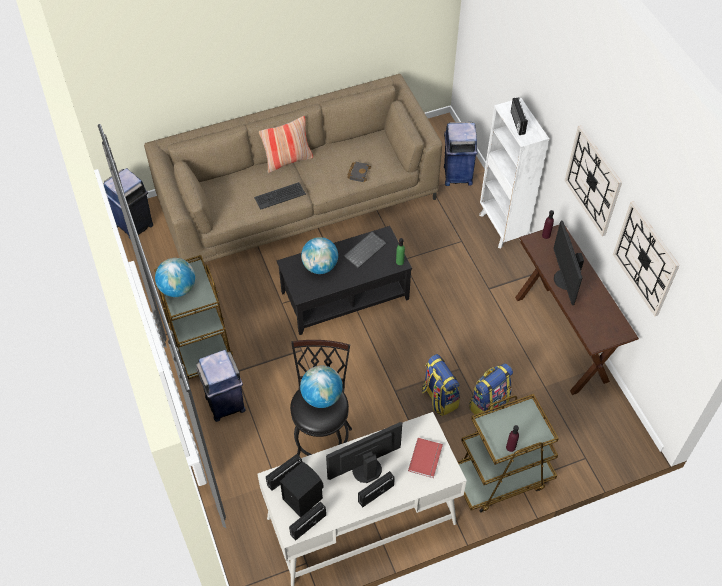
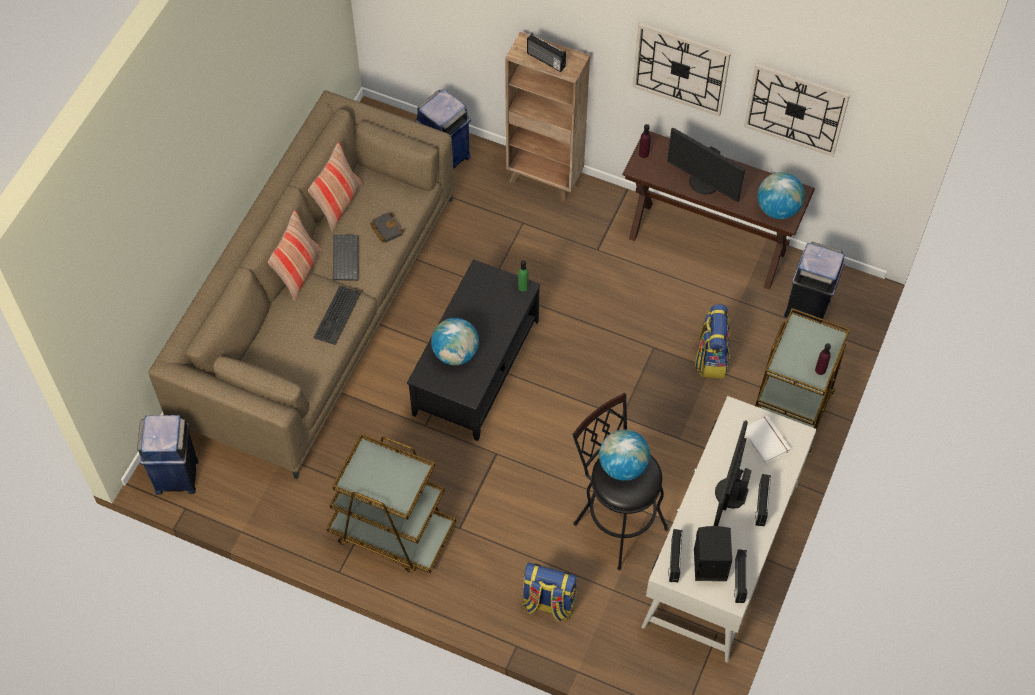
camera: 45 degrees left, 5 degrees up
(178, 288) = (376, 485): globe -> globe (777, 209)
(225, 404) = (486, 565): blue trash can -> blue trash can (808, 308)
(349, 142) = (339, 204): none -> pillow
(364, 250) = (477, 302): keyboard -> keyboard (344, 257)
(426, 458) = (767, 439): red book -> white book
(439, 398) = (666, 389): backpack -> backpack (548, 603)
(502, 228) = (545, 179): white bookcase -> brown bookcase

